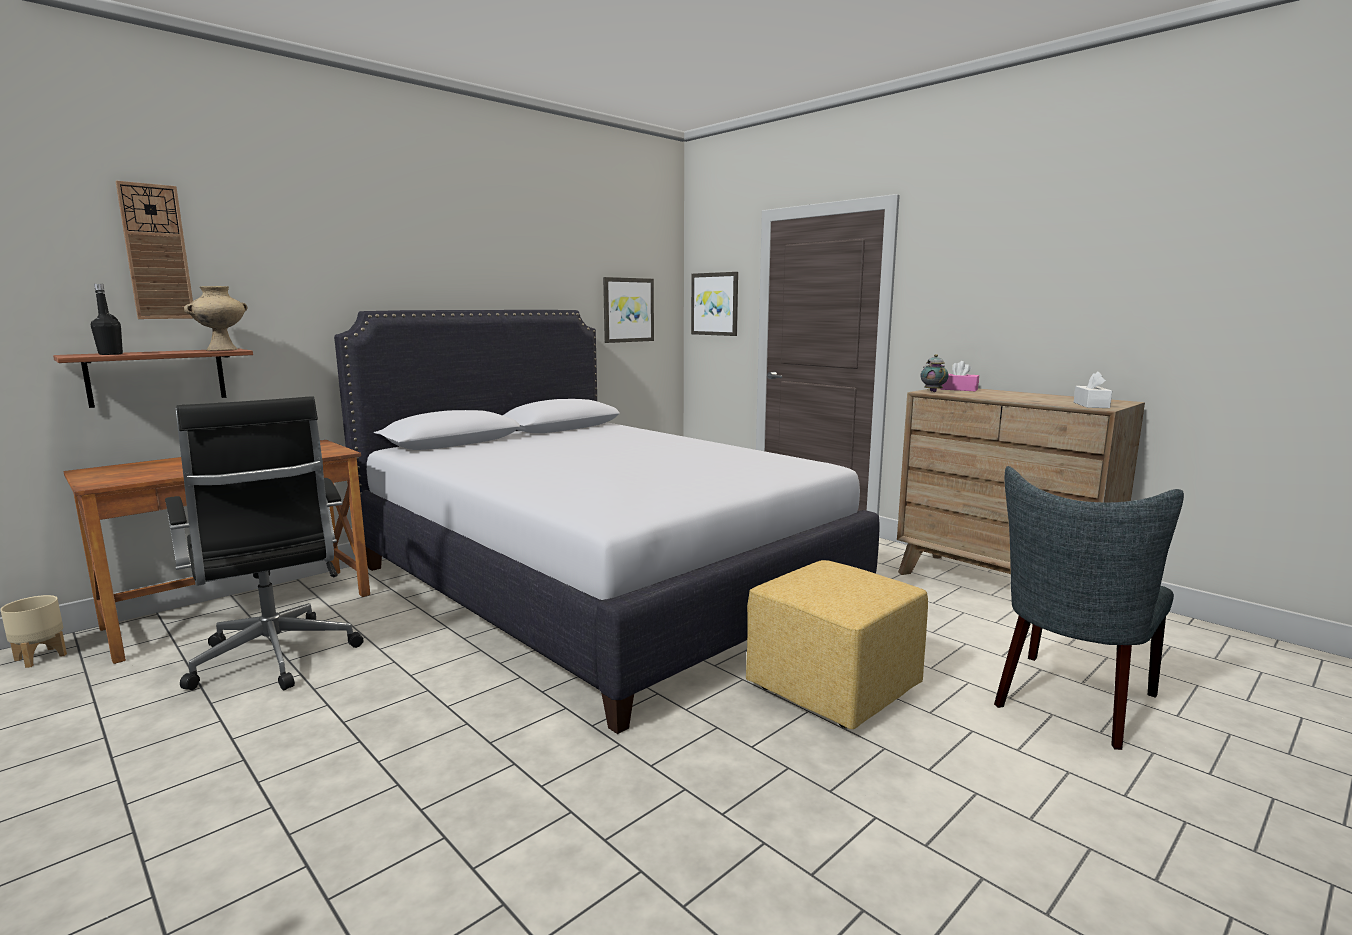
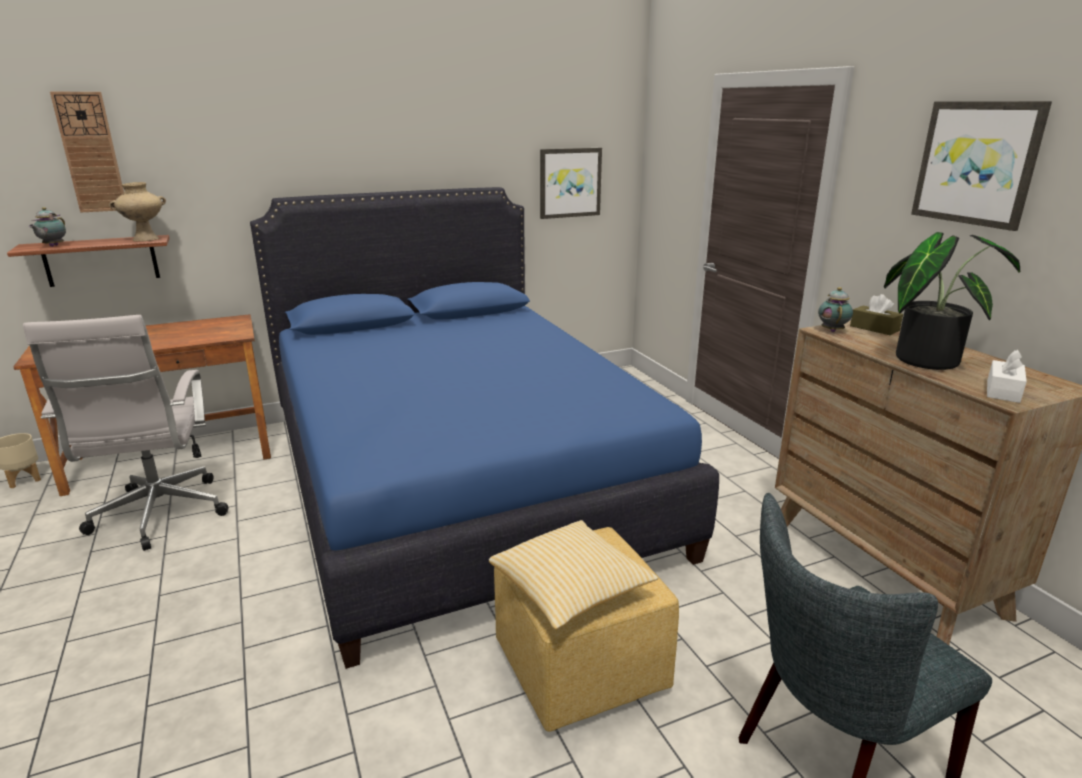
camera: 20 degrees right, 10 degrees up
(110, 354) = (53, 246): black bottle -> teapot
(275, 660) = (159, 517): black office chair -> white office chair
(598, 585) = (459, 482): white bed -> blue bed
(715, 304) = (667, 177): picture -> picture (977, 163)
(841, 595) = (570, 590): none -> pillow
(959, 389) = (874, 328): pink tissue box -> brown tissue box
(1017, 397) = (925, 358): none -> potted plant

